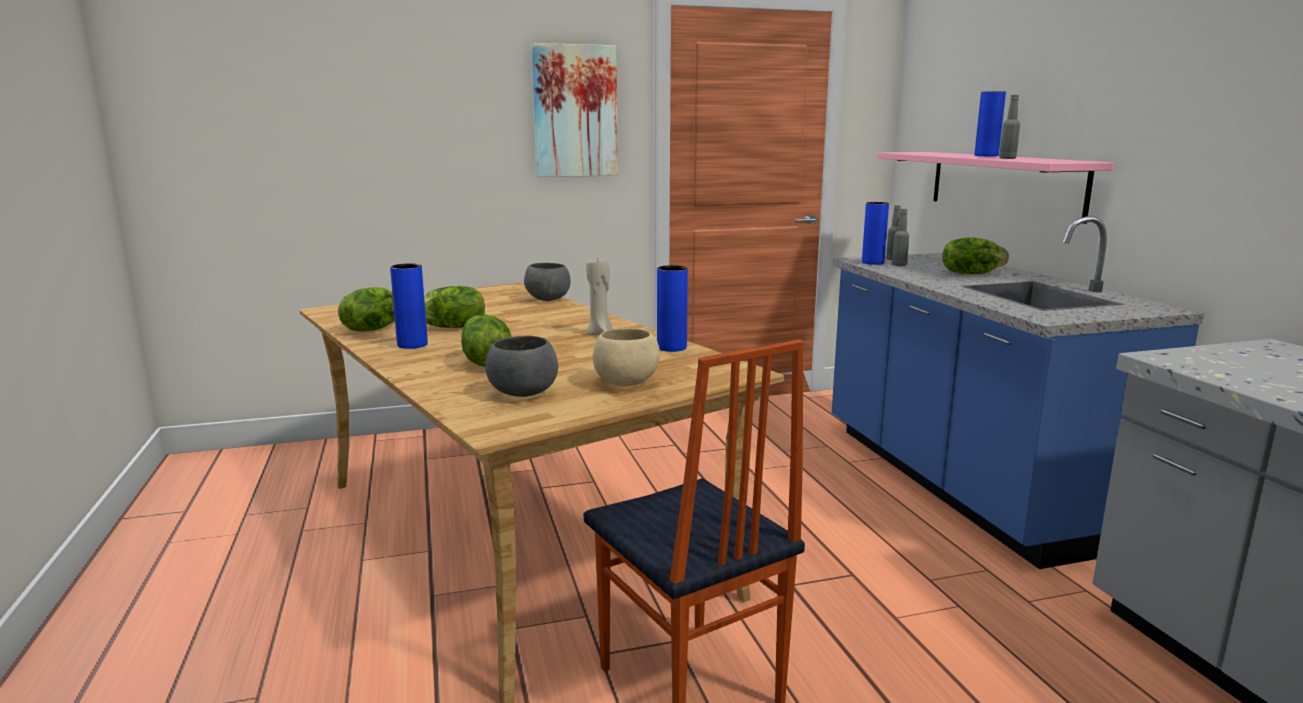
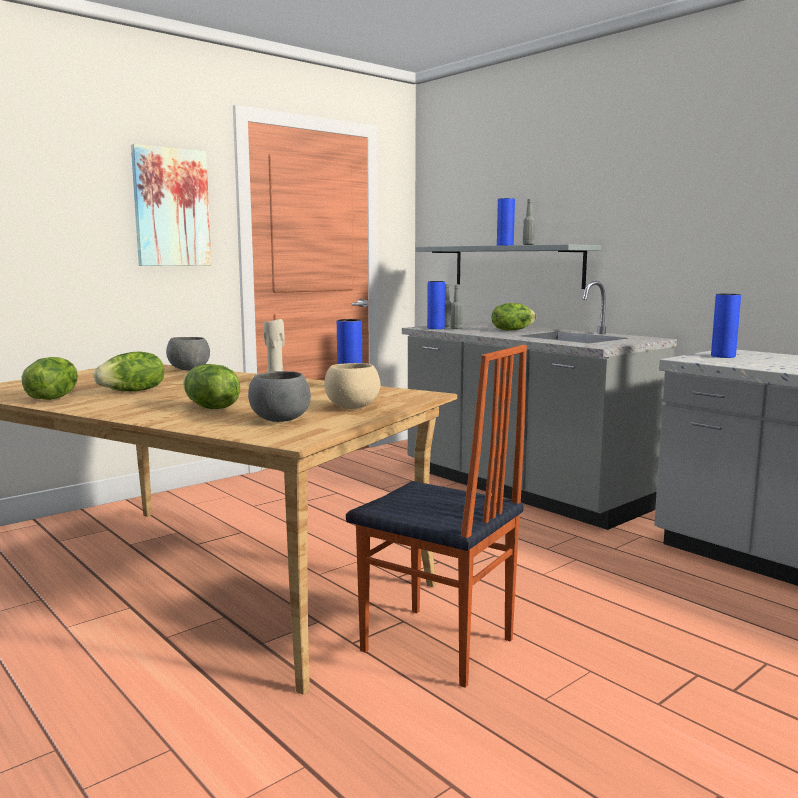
camera: 25 degrees left, 5 degrees down
(412, 345) = (116, 404): blue vase -> blue vase (723, 356)
(964, 483) = (524, 489): blue counter -> grey counter
(1004, 183) = (517, 266): pink shelf -> grey shelf

